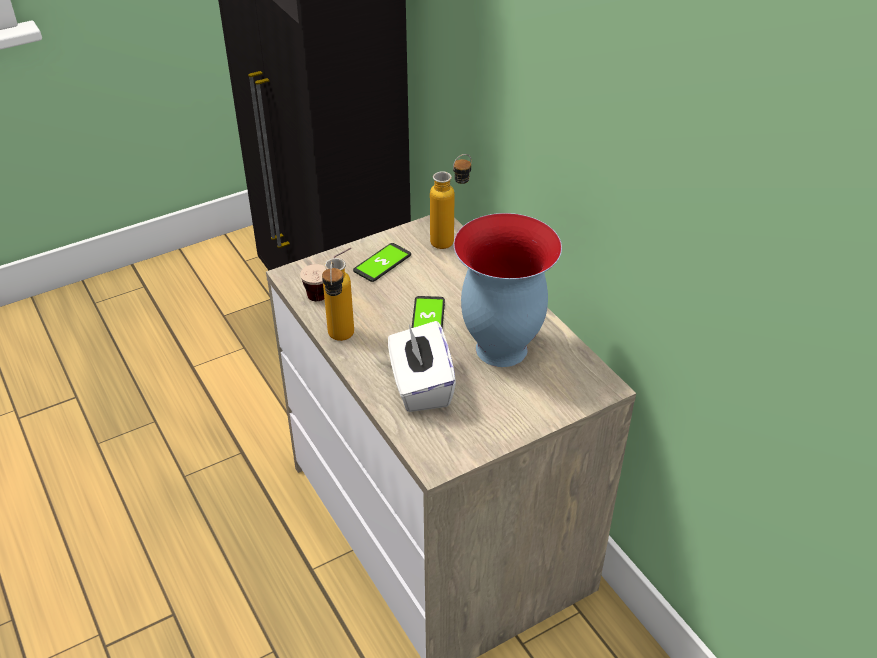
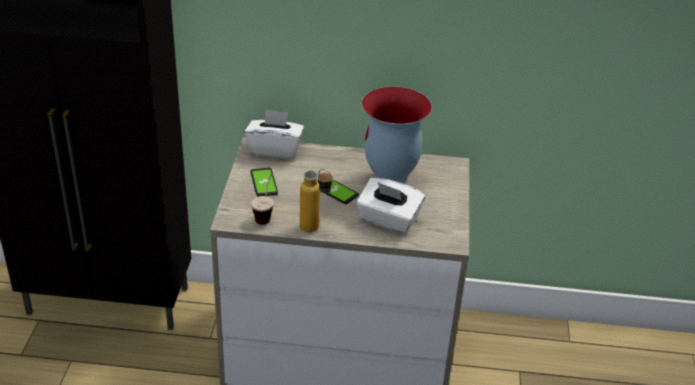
camera: 55 degrees left, 5 degrees down
(450, 240) = (275, 149): bottle -> white tissue box

